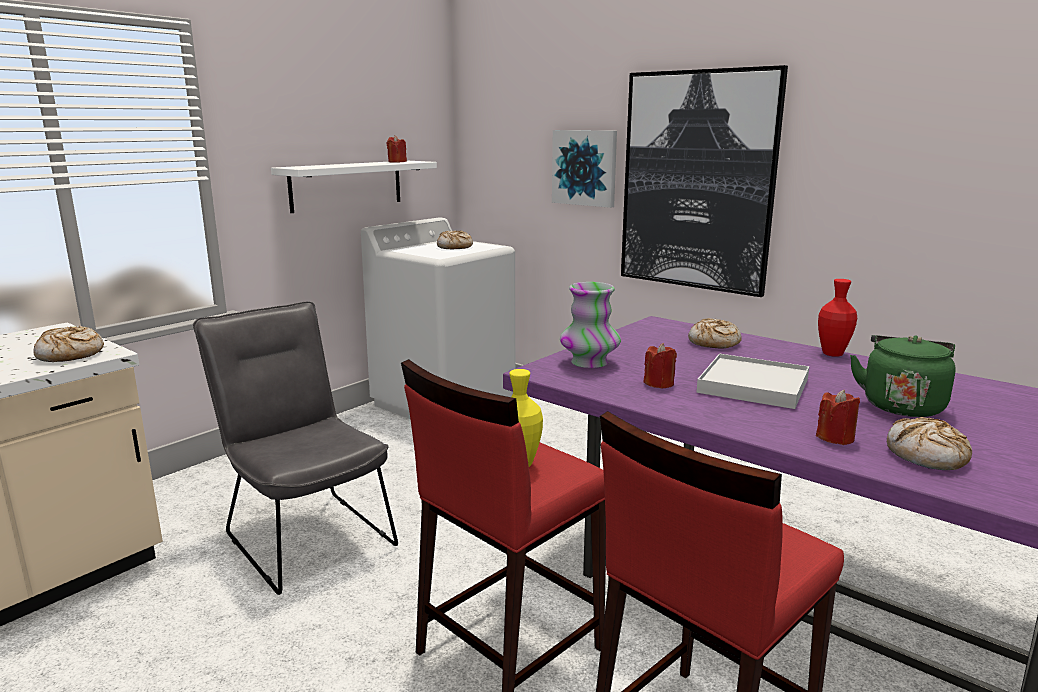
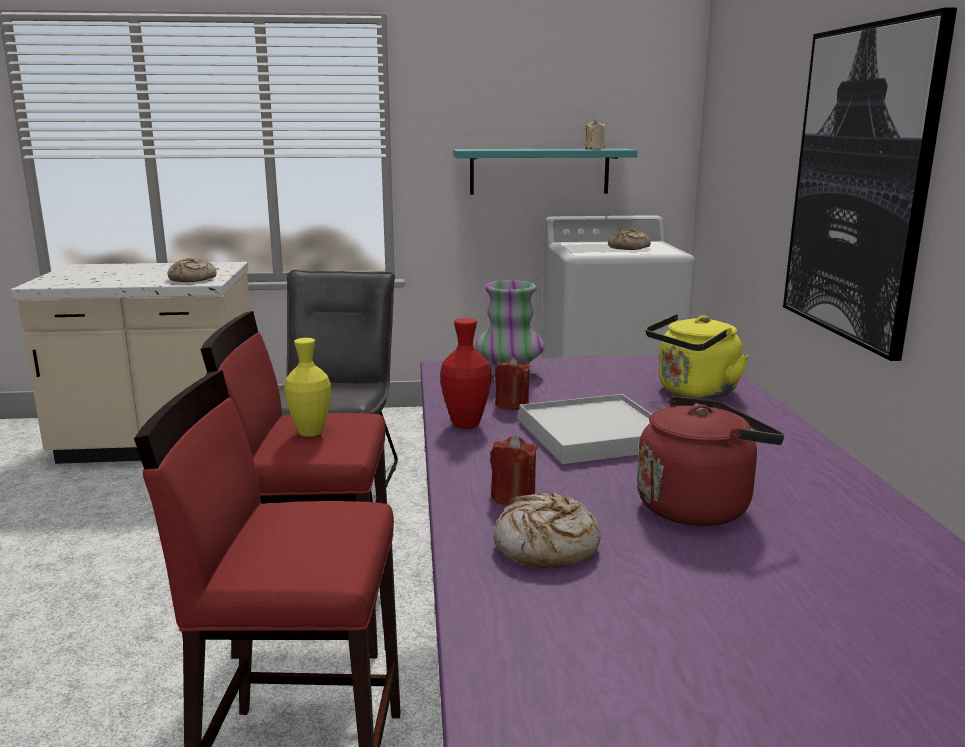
camera: 45 degrees right, 0 degrees up
(347, 185) = (539, 171): white shelf -> turquoise shelf
(397, 162) = (594, 149): red candle -> beige candle
(584, 167) = (776, 162): picture -> none
(714, 343) = (694, 392): bread -> yellow kettle
(832, 354) = (806, 441): red vase -> red vase (466, 425)
(901, 405) = (698, 506): green kettle -> red kettle

